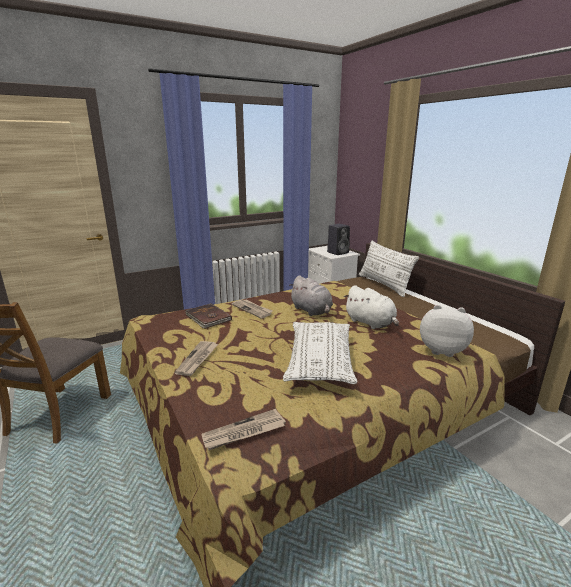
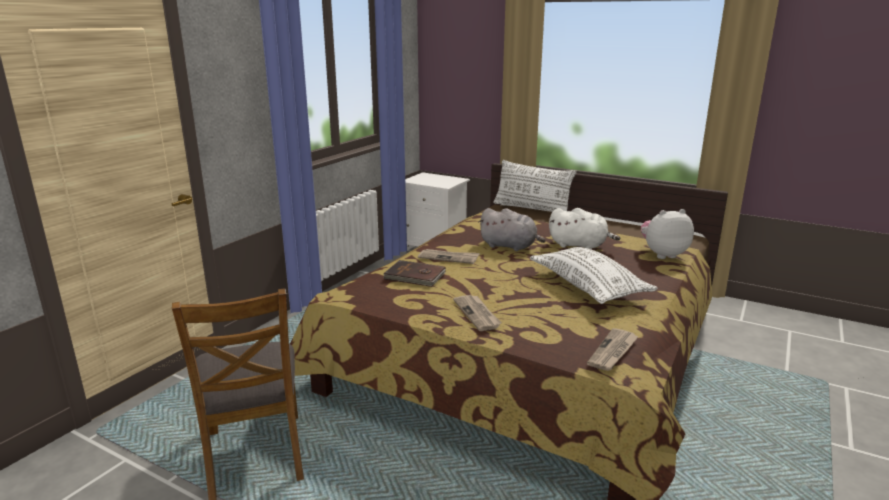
camera: 30 degrees left, 0 degrees up
(338, 252) = (444, 180): black speaker -> none

